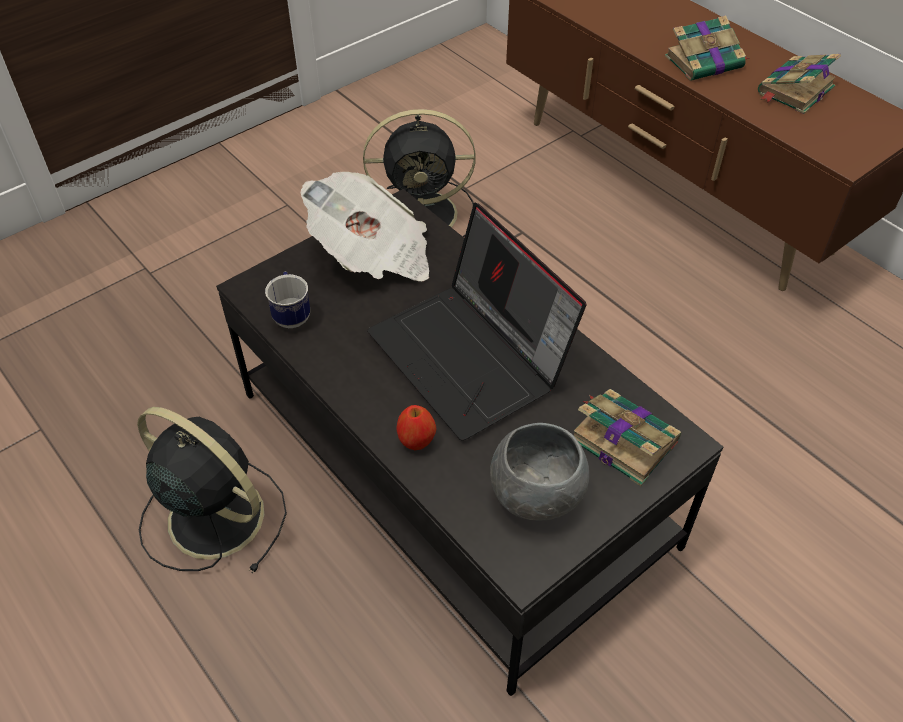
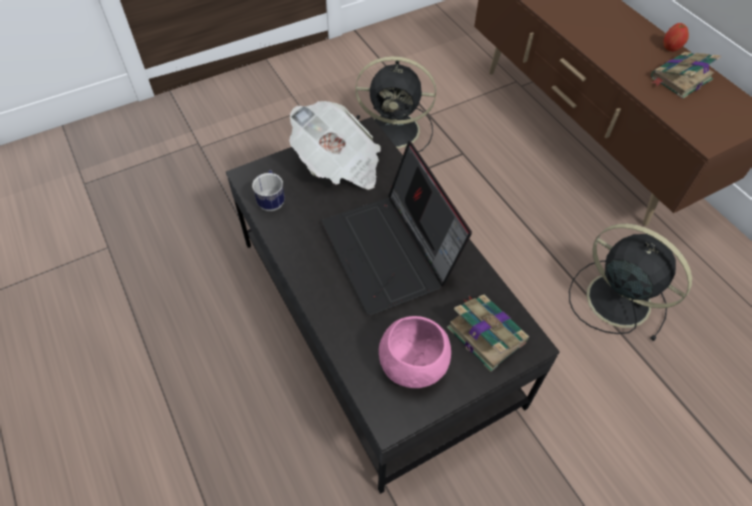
camera: 10 degrees right, 5 degrees up
(212, 514) = (206, 326): black fan -> black fan (615, 298)
(416, 440) = (337, 309): apple -> apple (671, 48)
(535, 494) = (412, 365): grey bowl -> pink bowl
(705, 62) = (616, 47): book -> none

